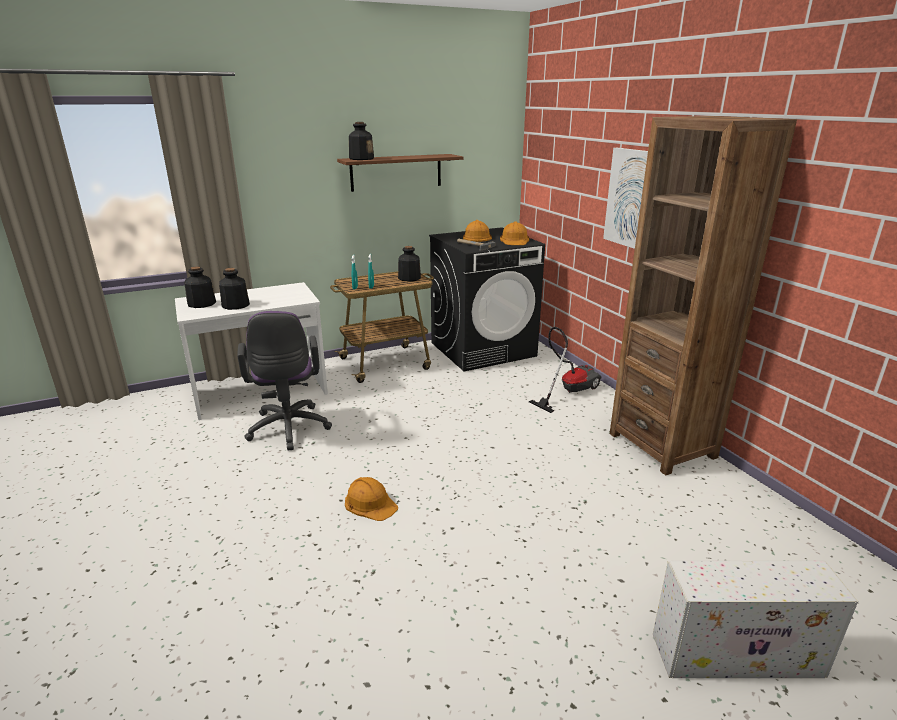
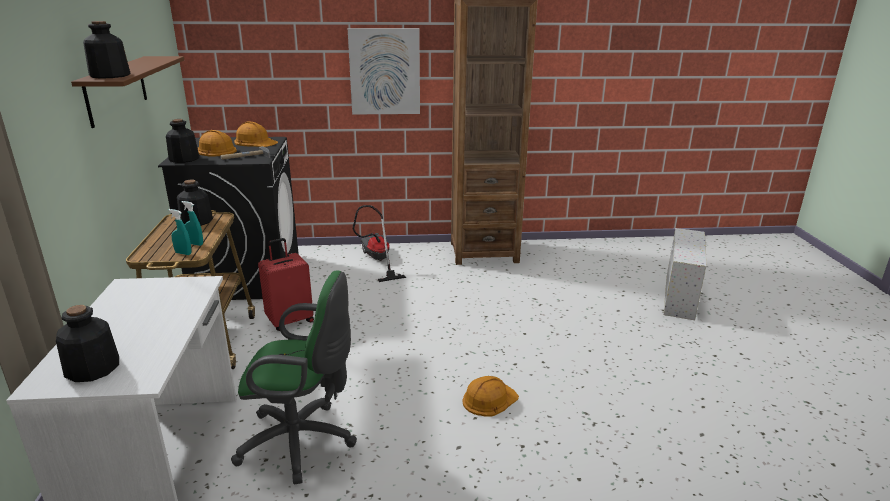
camera: 70 degrees left, 0 degrees up
(235, 305) = (149, 337): bottle -> bottle (184, 159)
(289, 430) = (302, 442): purple office chair -> green office chair
(432, 383) = (290, 321): none -> red suitcase

